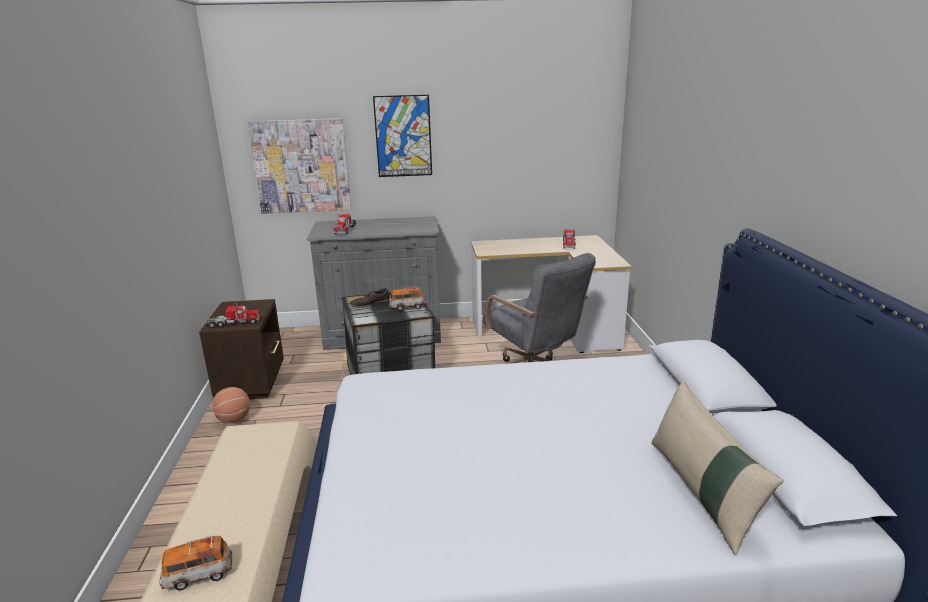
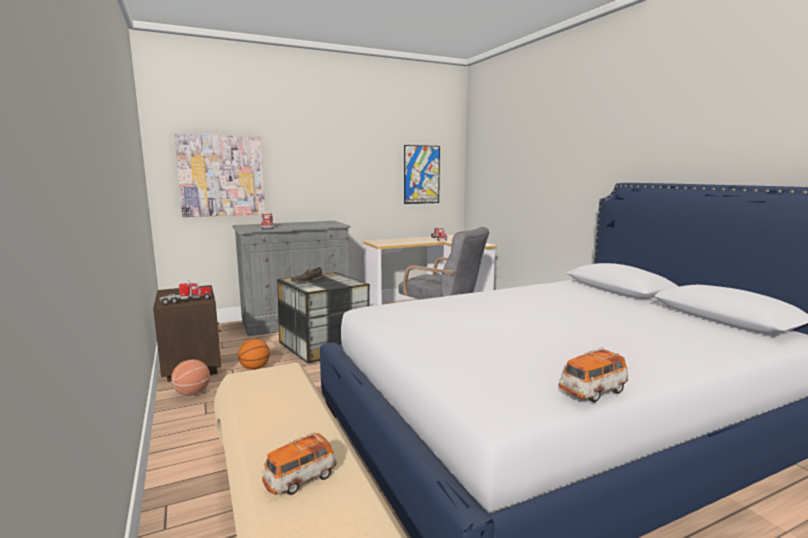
camera: 20 degrees left, 10 degrees down
(305, 397) = (255, 368): none -> basketball
(403, 136) = (309, 154): picture -> picture (421, 174)
(407, 307) = (341, 280): toy car -> toy car (592, 392)
(702, 492) = (693, 332): beige pillow -> none

